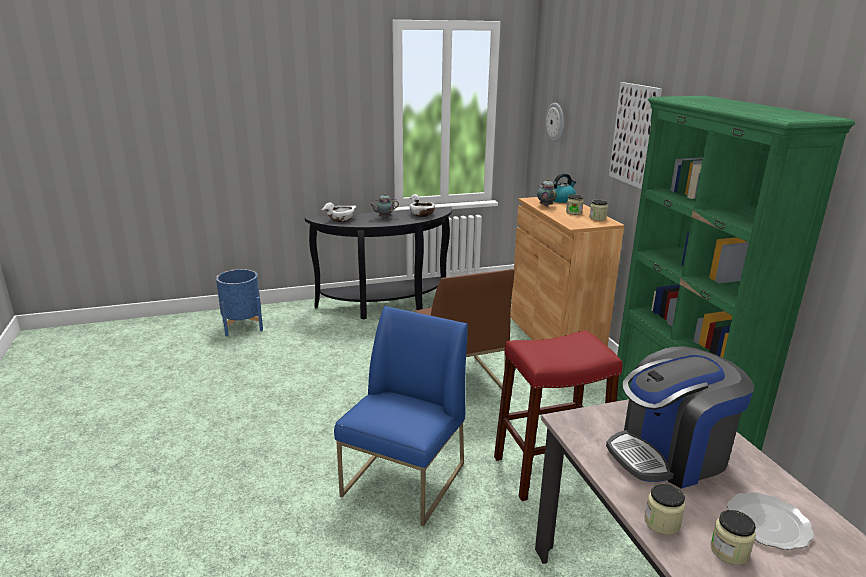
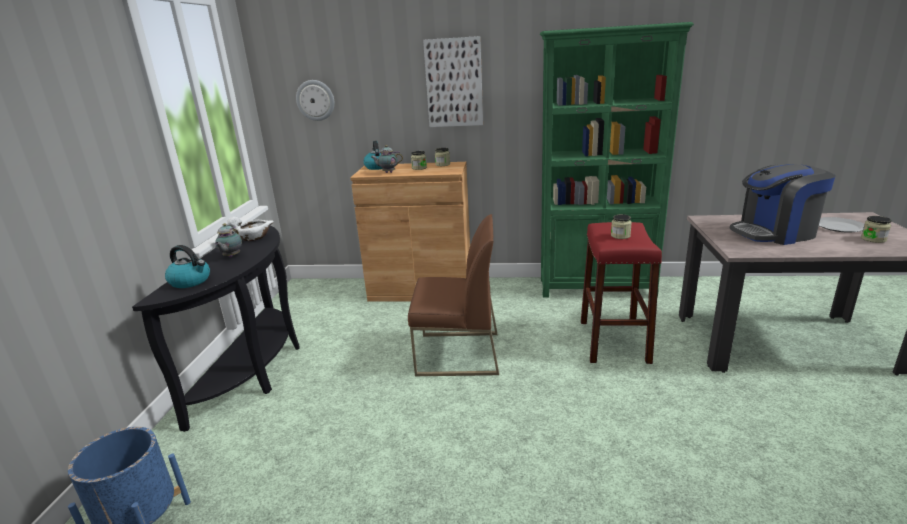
camera: 65 degrees left, 0 degrees up
(341, 219) = (191, 281): white bowl -> kettle
(404, 480) = (613, 422): blue chair -> none
(662, 522) = (855, 248): jar -> jar (620, 236)
(670, 454) = (774, 233): coffee machine -> coffee machine turned 75 degrees clockwise

